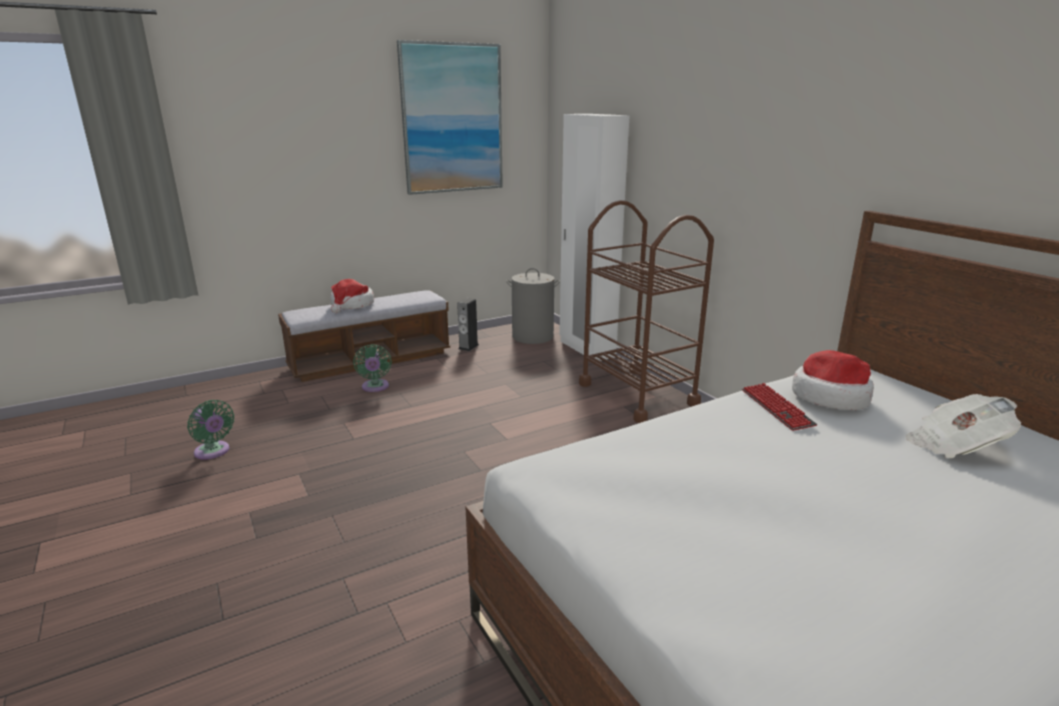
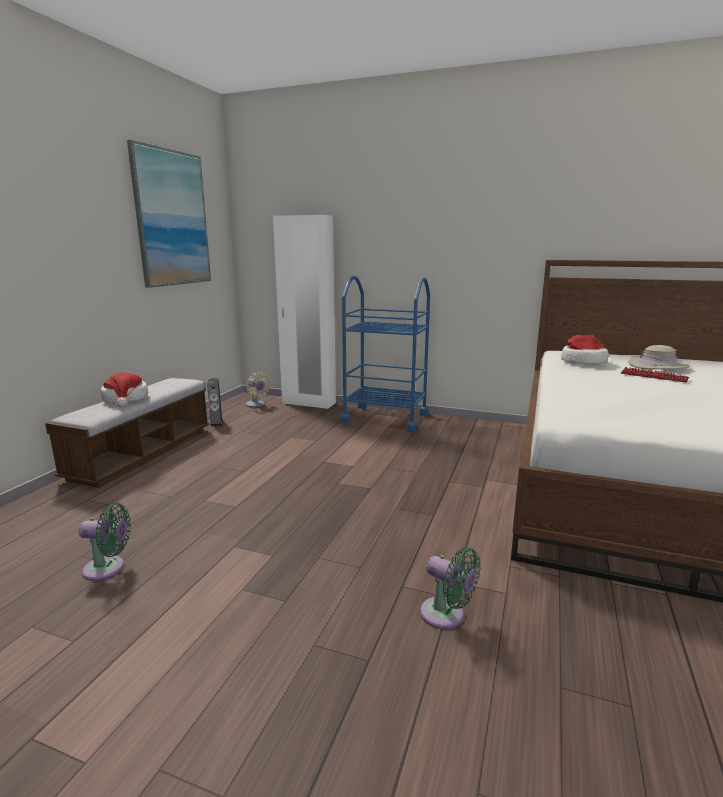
camera: 40 degrees left, 5 degrees down
(375, 387) = (186, 469): green fan -> green fan (446, 616)
(533, 336) = (256, 405): grey laundry basket -> beige fan
(637, 394) = (385, 418): brown cart -> blue cart
(777, 408) = (578, 370): keyboard -> keyboard (653, 376)
(954, 445) = (657, 366): newspaper -> beige hat

